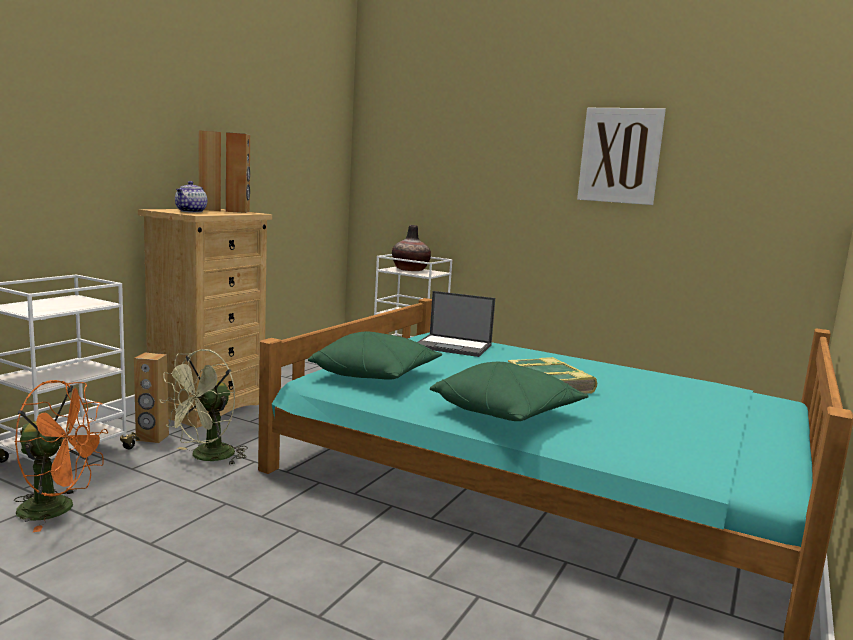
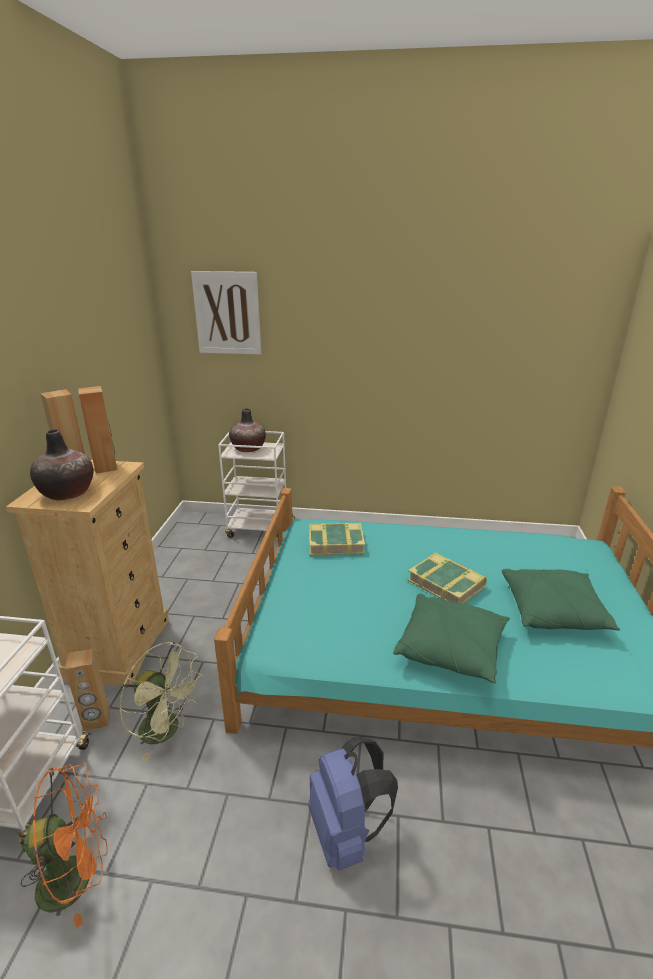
camera: 20 degrees left, 15 degrees up
(191, 211) = (67, 493): teapot -> vase
(206, 457) = (167, 730): green fan -> green fan turned 75 degrees counterclockwise
(317, 555) = (346, 833): none -> blue backpack
(376, 375) = (312, 622): green pillow -> green pillow (553, 611)
(454, 346) = (335, 543): laptop -> book
(620, 155) = (431, 334): picture -> picture (227, 313)

